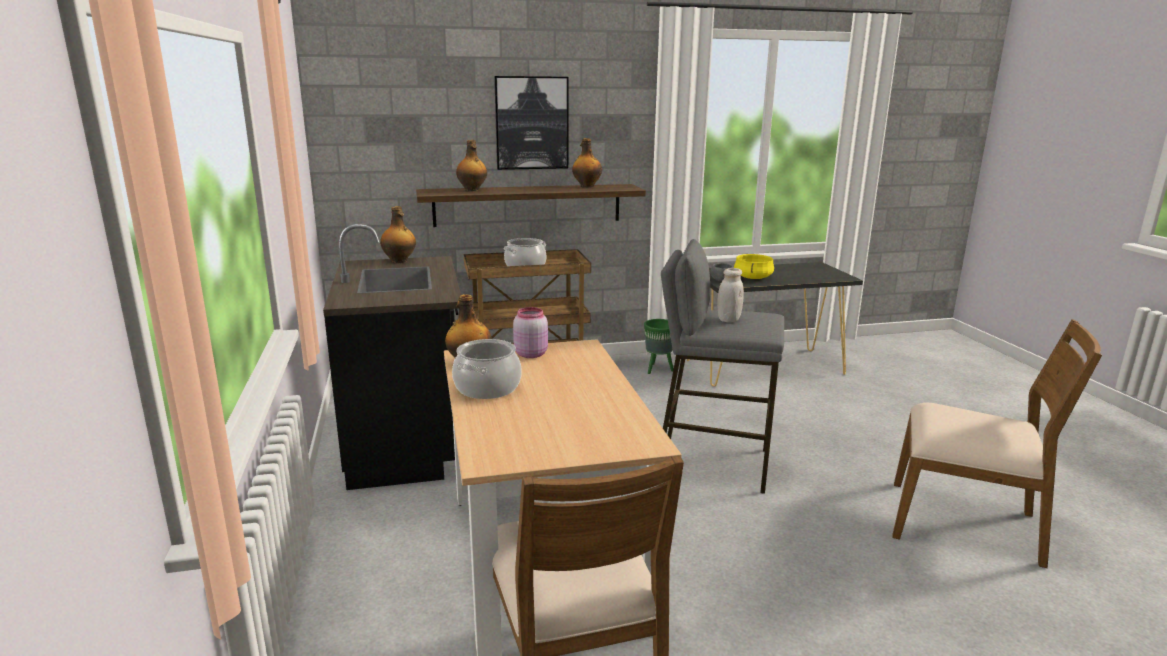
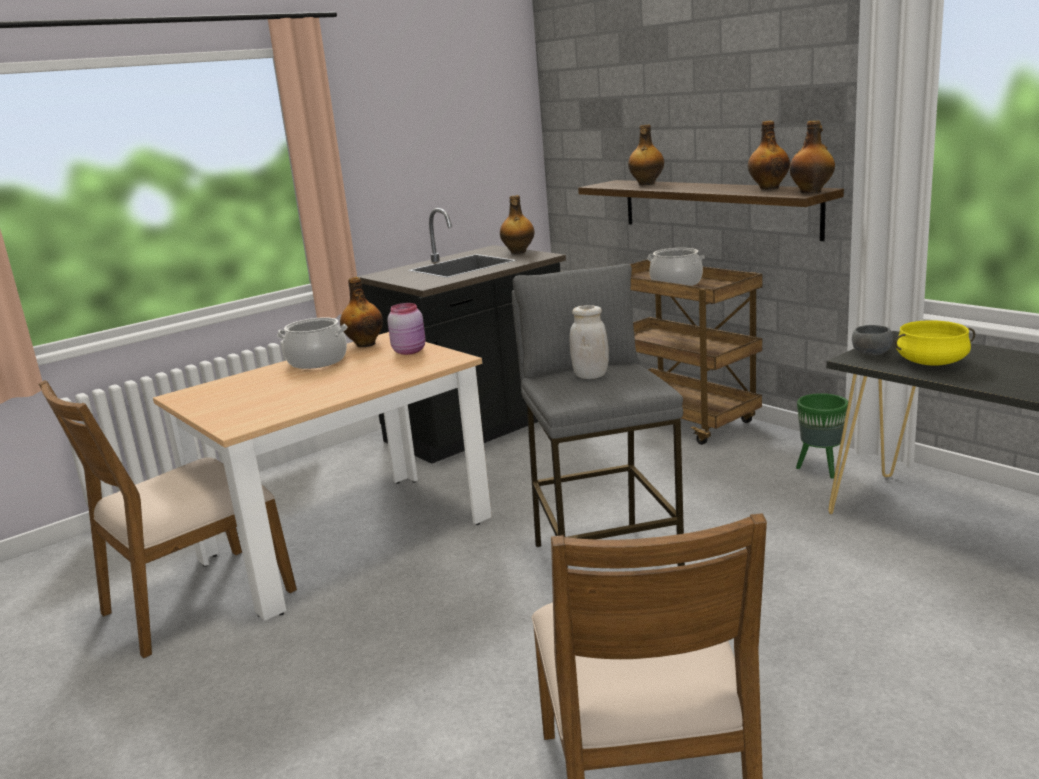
camera: 65 degrees right, 0 degrees up
(531, 123) = (721, 101): picture -> none
(628, 186) = (811, 192): none -> bottle

